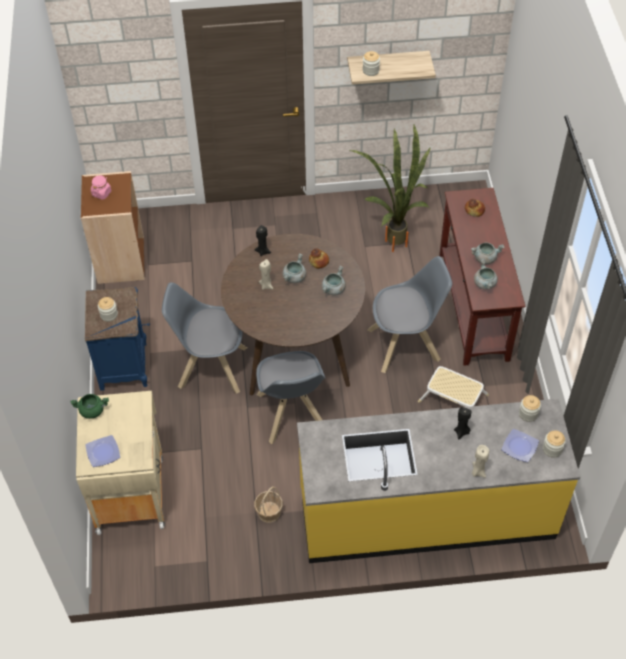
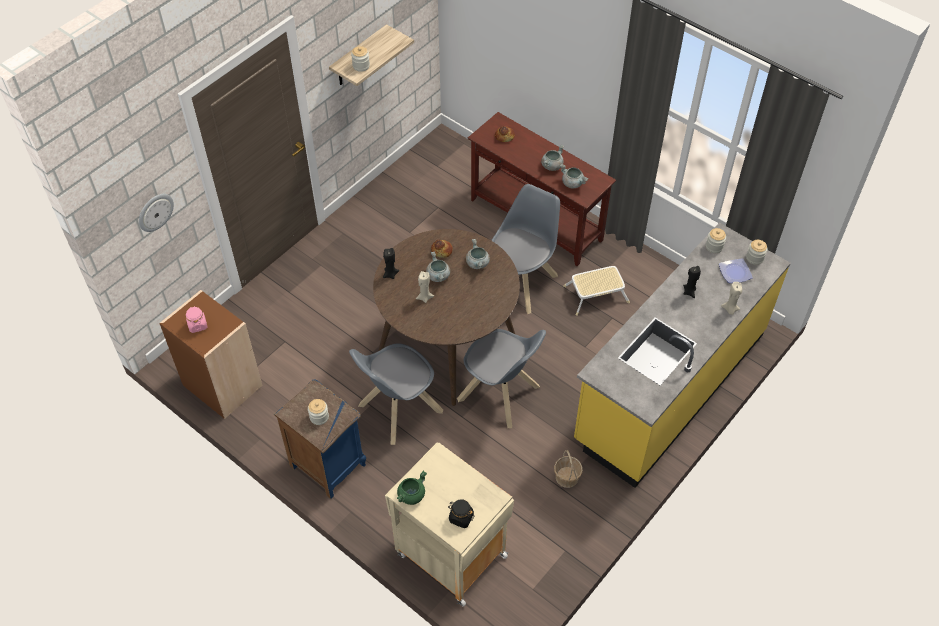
camera: 45 degrees left, 0 degrees up
(104, 453) = (461, 517): plate -> black jar
(124, 88) = (155, 212): none -> wall clock
(394, 238) = (425, 211): potted plant -> none

